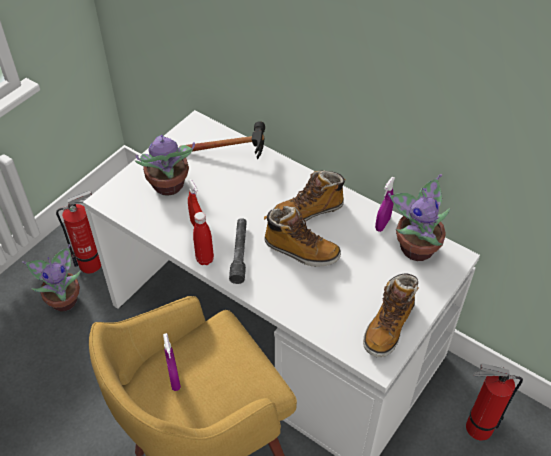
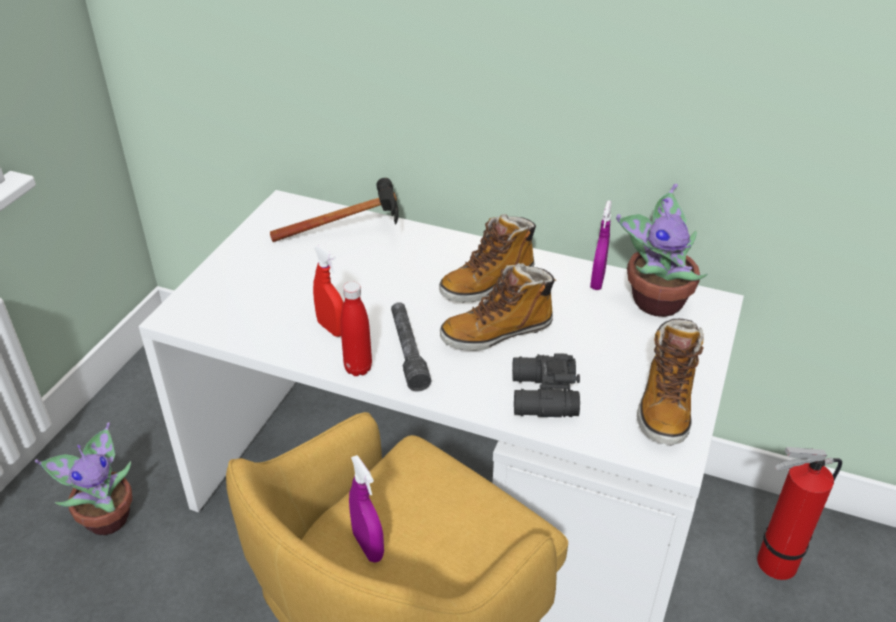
camera: 15 degrees left, 10 degrees down
(93, 263) = (143, 457): fire extinguisher -> none
(168, 186) = (269, 285): potted plant -> none
(301, 251) = (497, 332): boot -> boot turned 150 degrees clockwise
(311, 304) = (542, 397): none -> black binoculars

